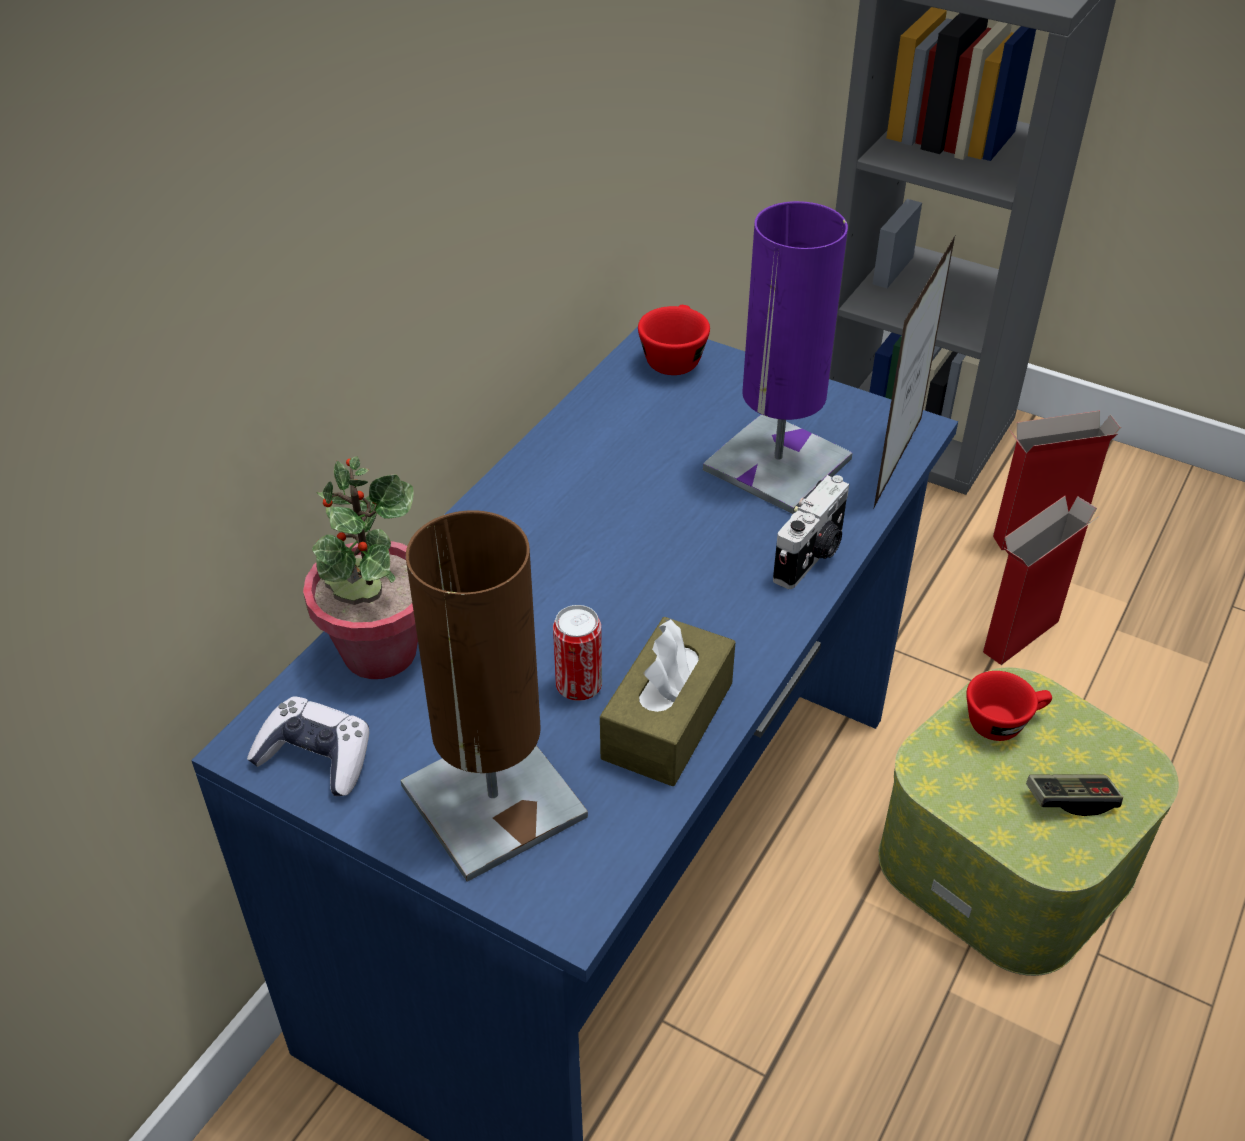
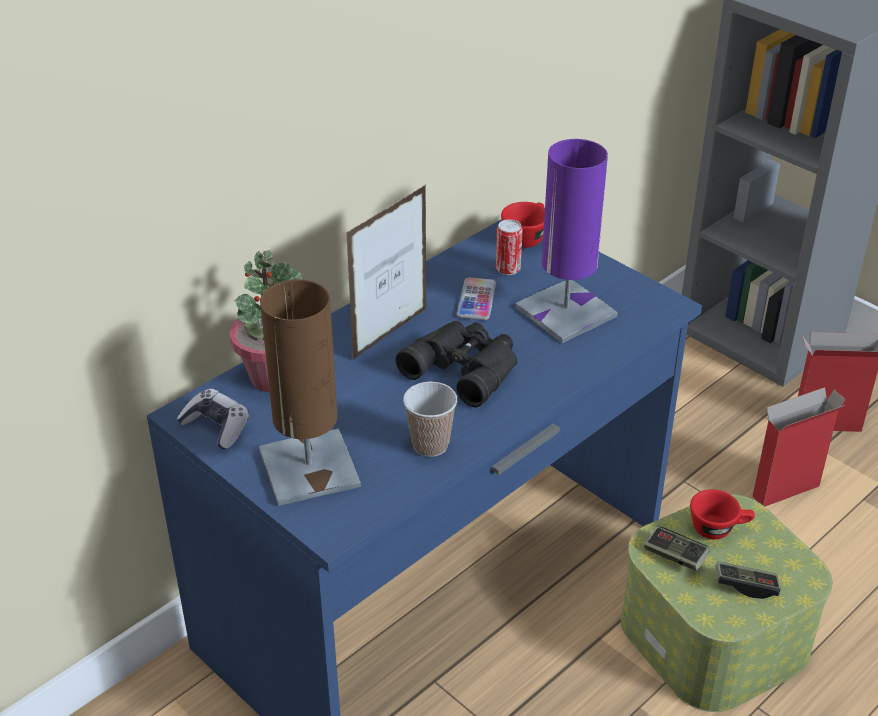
camera: 15 degrees right, 5 degrees down
(579, 686) = (384, 417): can -> can (508, 269)
(642, 467) = (476, 300): none -> phone
(667, 720) = (430, 445): brown tissue box -> cup
(668, 578) = (465, 367): none -> black binoculars
(811, 556) = (562, 369): camera -> none
(898, 462) = (648, 323): picture frame -> picture frame (390, 333)
(963, 776) = (675, 556): none -> game controller

